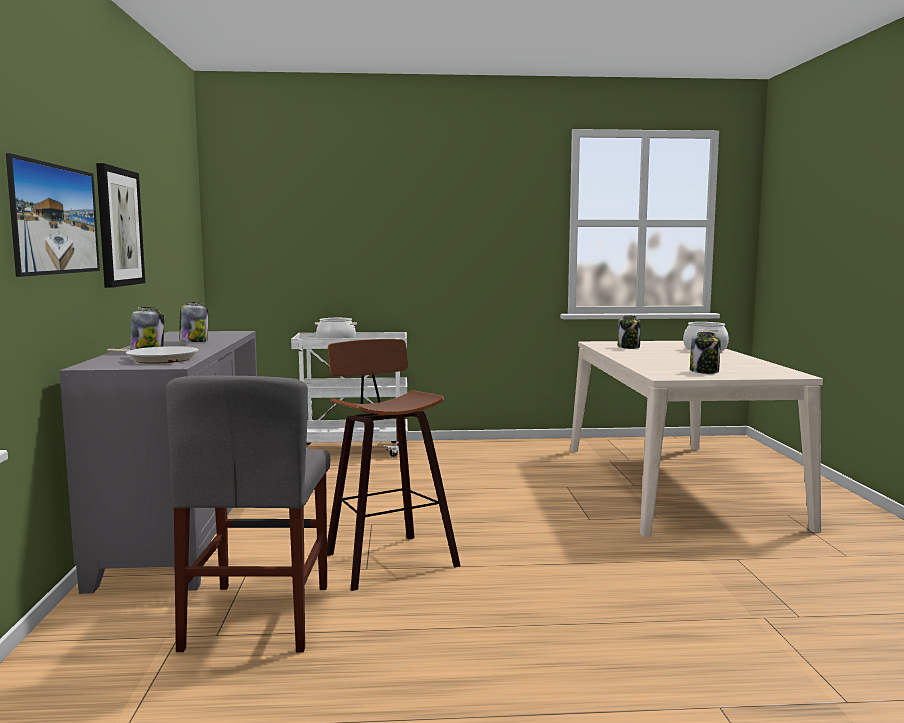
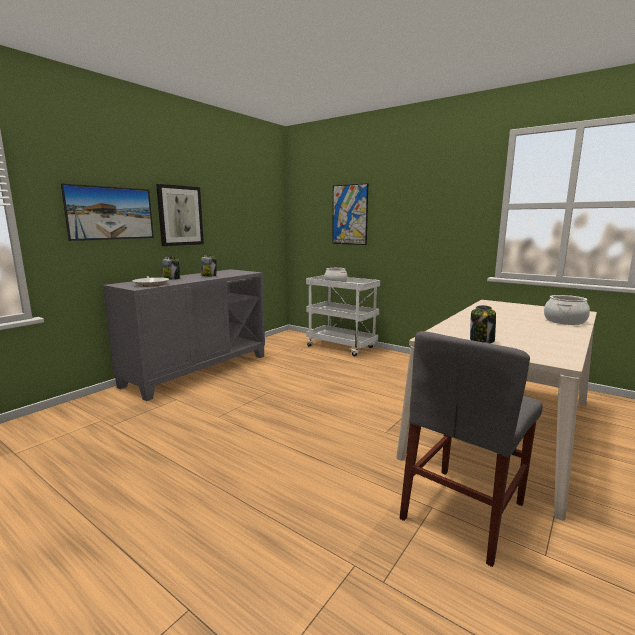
camera: 40 degrees right, 5 degrees up
(258, 616) = (138, 423): grey chair -> grey chair (463, 511)
(340, 231) = (349, 214): none -> picture
(385, 559) = (235, 415): stool -> none
(629, 347) = (502, 309): jar -> none

